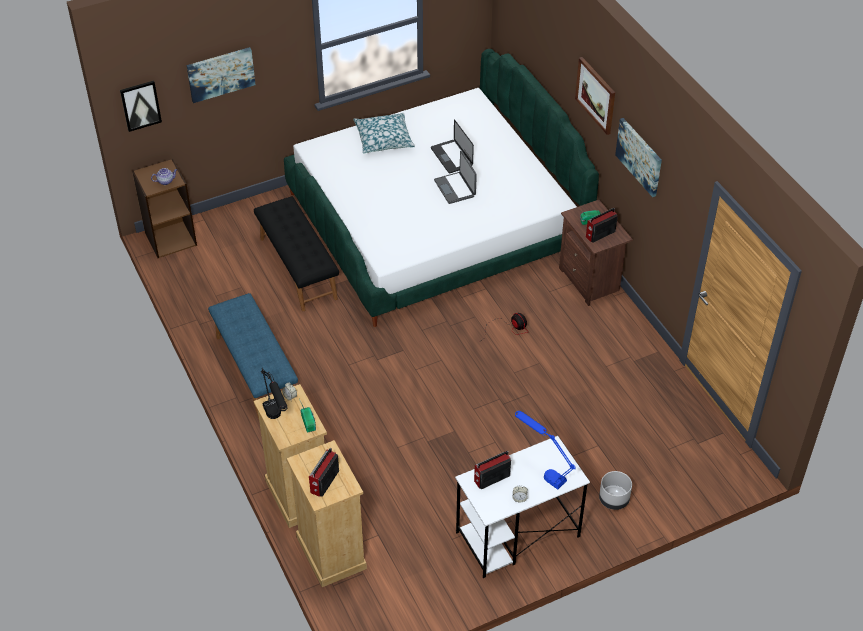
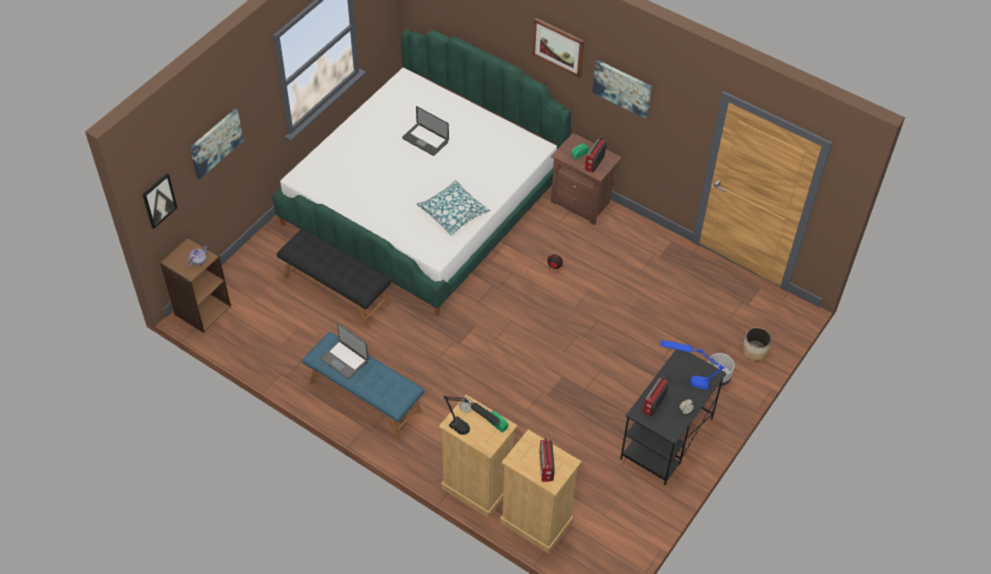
camera: 30 degrees left, 5 degrees up
(384, 139) = (356, 145): pillow -> pillow (453, 212)
(455, 188) = (448, 167): laptop -> laptop (345, 359)
(517, 535) = (666, 439): white desk -> black desk
(672, 491) = (754, 351): none -> planter

